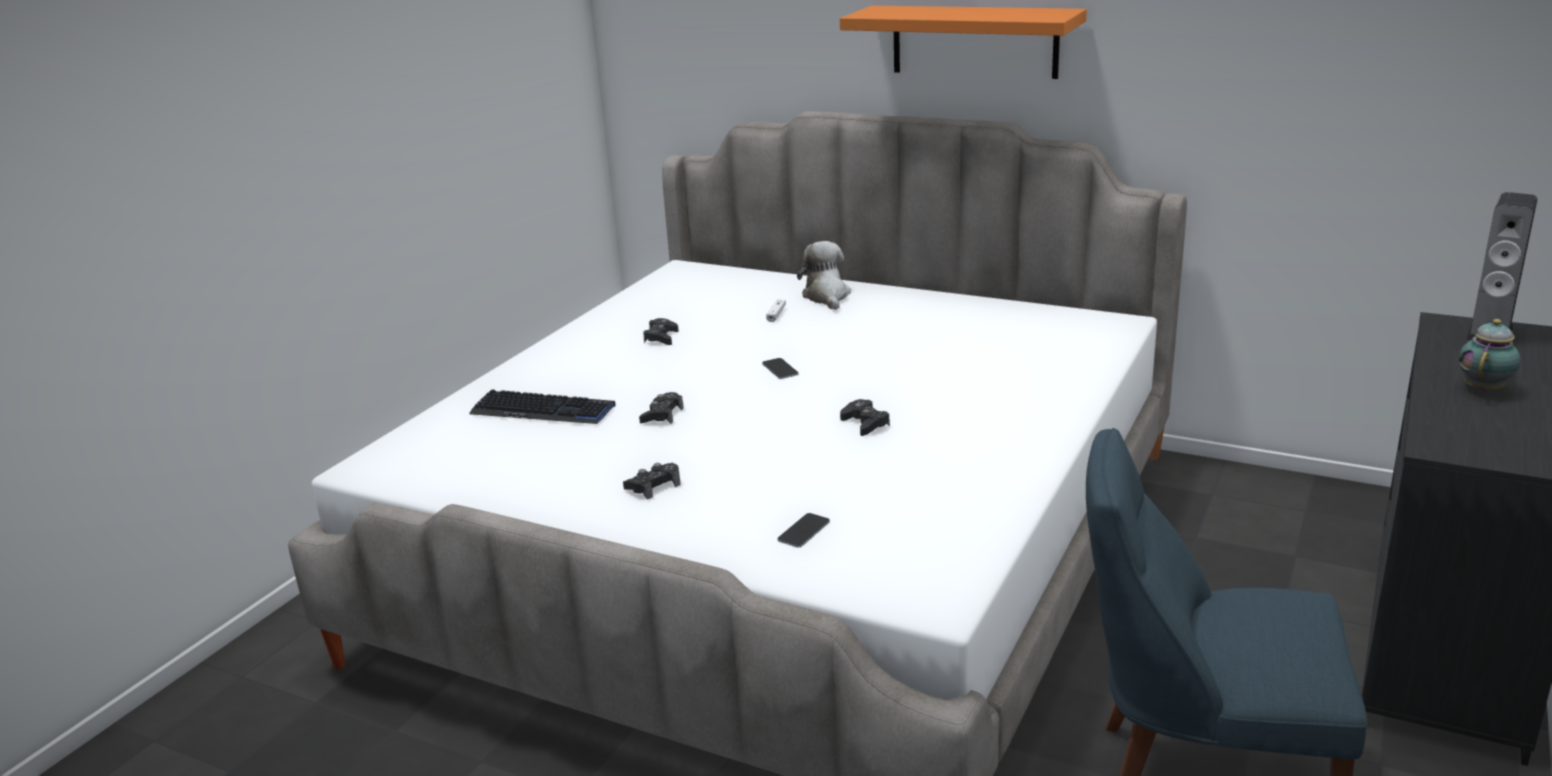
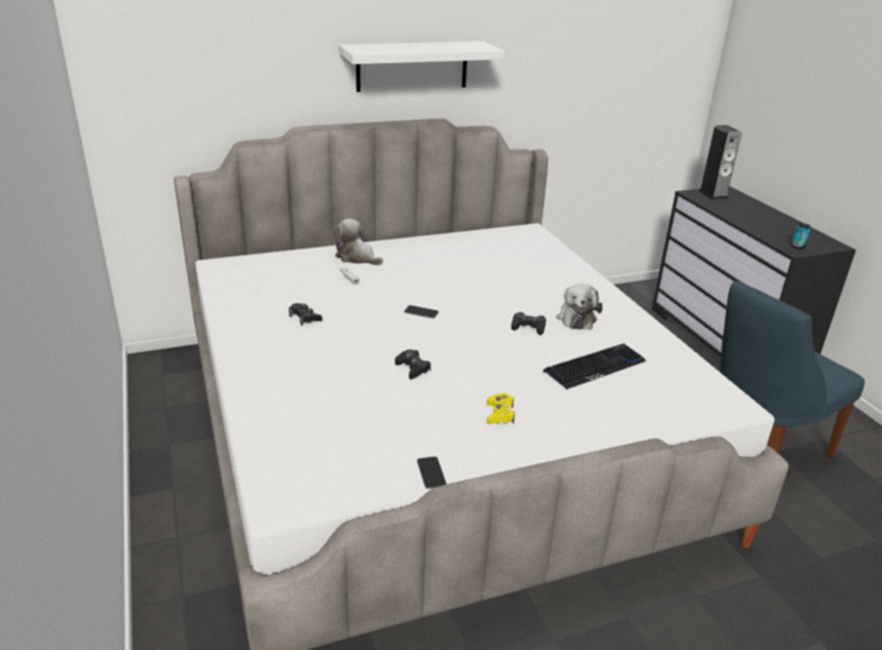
camera: 50 degrees left, 5 degrees up
(543, 410) = (328, 398): keyboard -> keyboard (595, 367)
(653, 486) = (500, 414): black game controller -> yellow game controller
(804, 531) = (619, 400): phone -> phone (431, 473)
(948, 435) = (576, 318): none -> plush toy
(974, 41) = (412, 66): orange shelf -> white shelf
(1461, 445) = (797, 246): none -> can
(1484, 388) = (757, 220): teapot -> none

